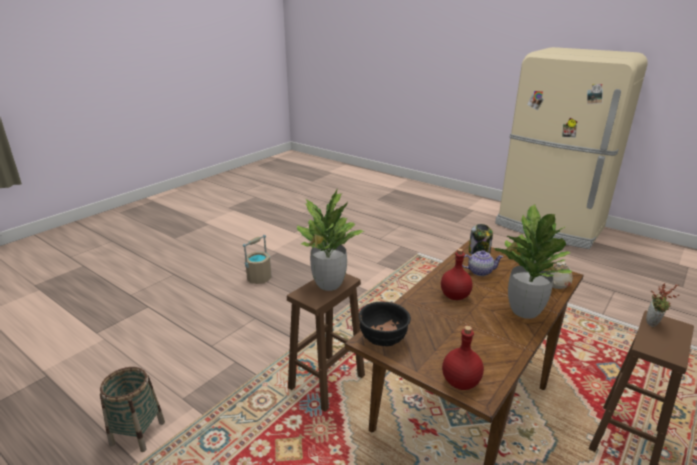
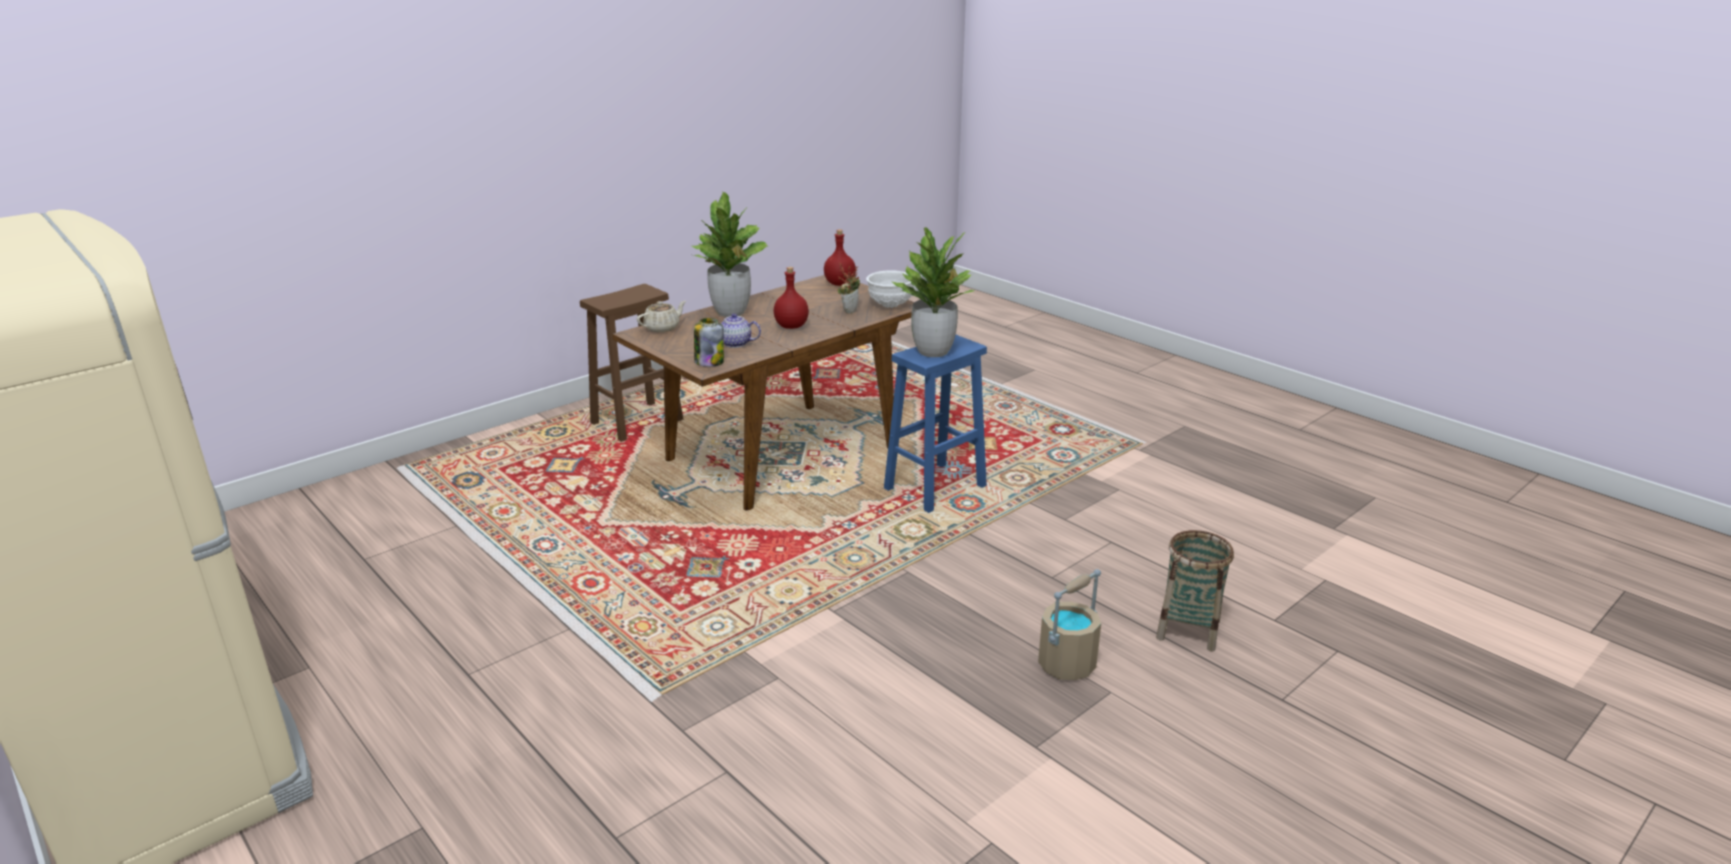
camera: 170 degrees left, 0 degrees up
(137, 433) = (1153, 467): basket -> basket (1188, 630)
(327, 381) = (934, 488): brown stool -> blue stool
(383, 340) = (890, 305): black bowl -> white bowl
(654, 324) = (615, 302): potted plant -> potted plant (849, 310)

